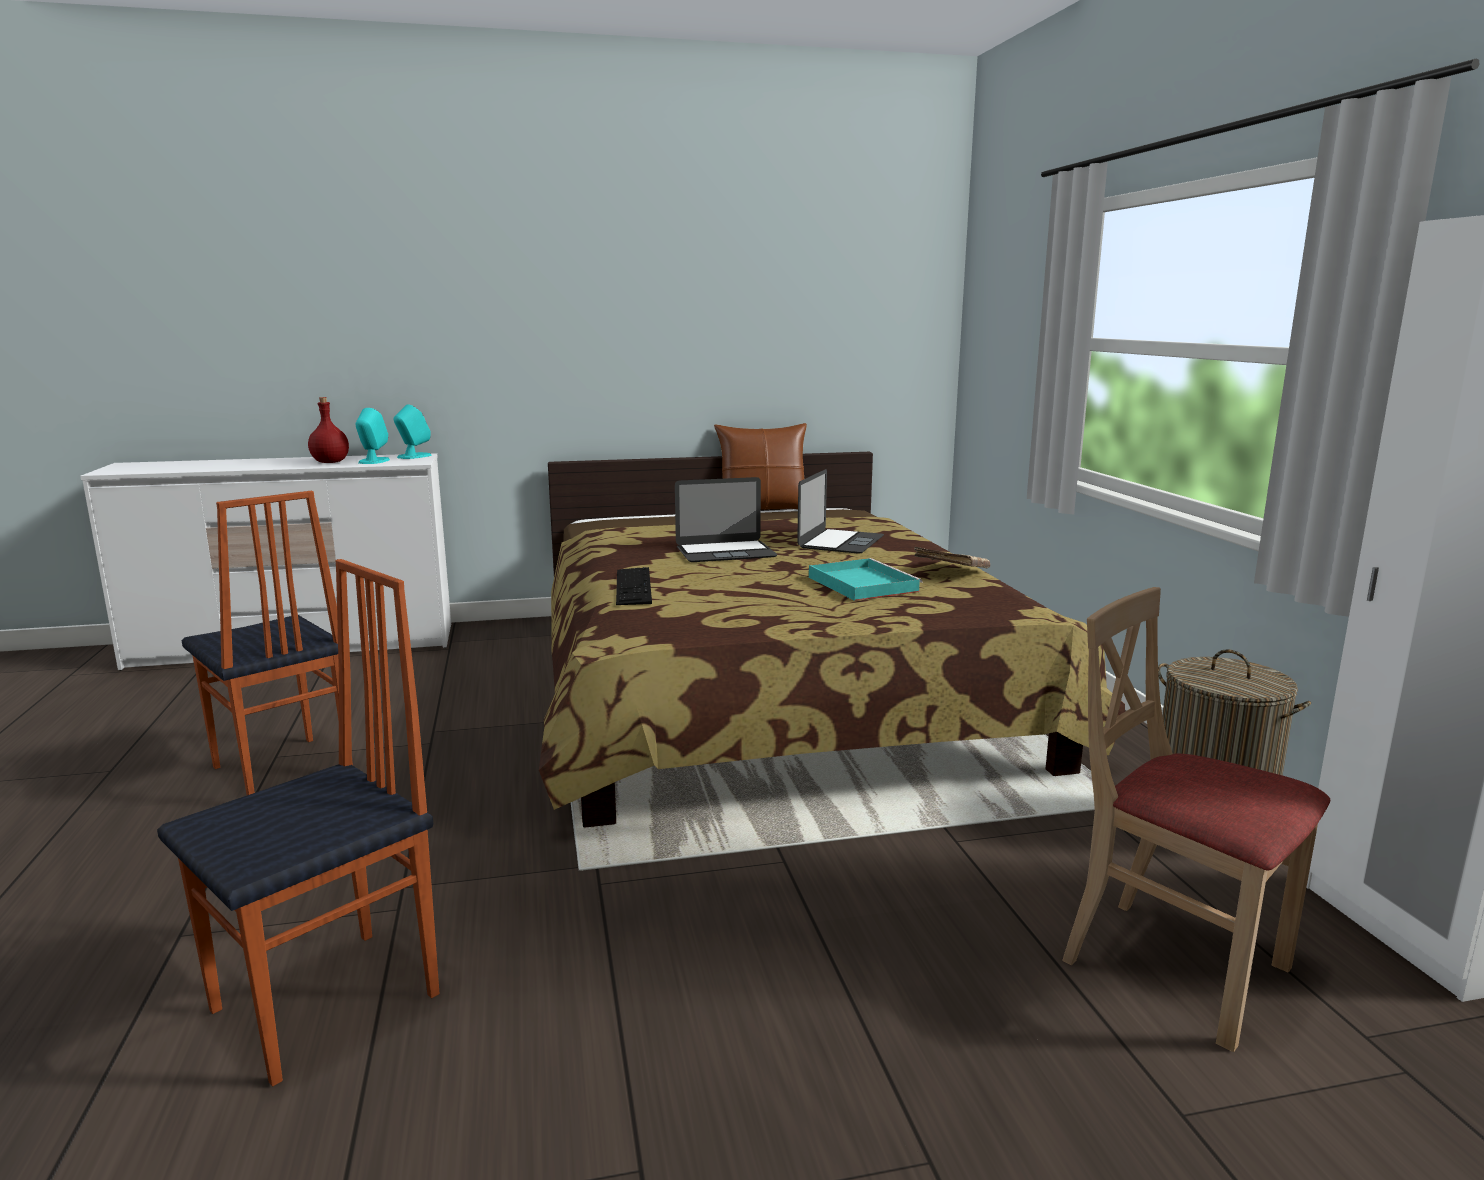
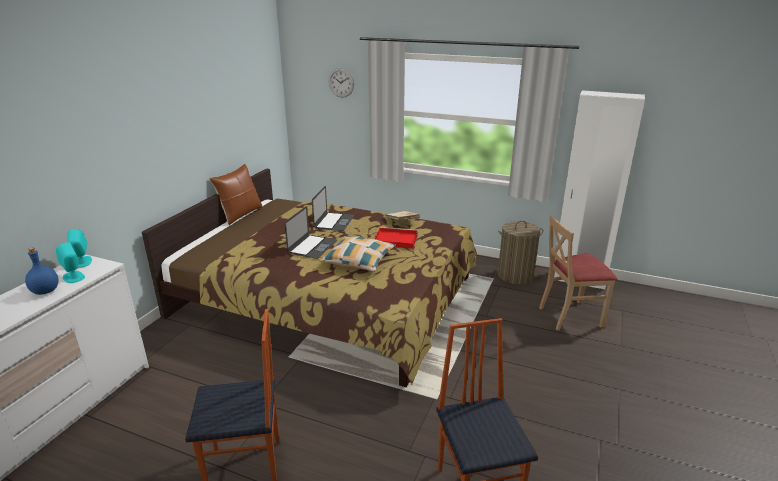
camera: 55 degrees left, 10 degrees up
(330, 462) = (45, 291): red bottle -> blue bottle
(633, 586) = (333, 281): keyboard -> none
(734, 582) = (358, 260): none -> pillow
(840, 542) = (334, 222): laptop -> laptop turned 45 degrees clockwise
(861, 584) = (395, 240): turquoise tray -> red tray
(1026, 285) = (341, 82): none -> wall clock

